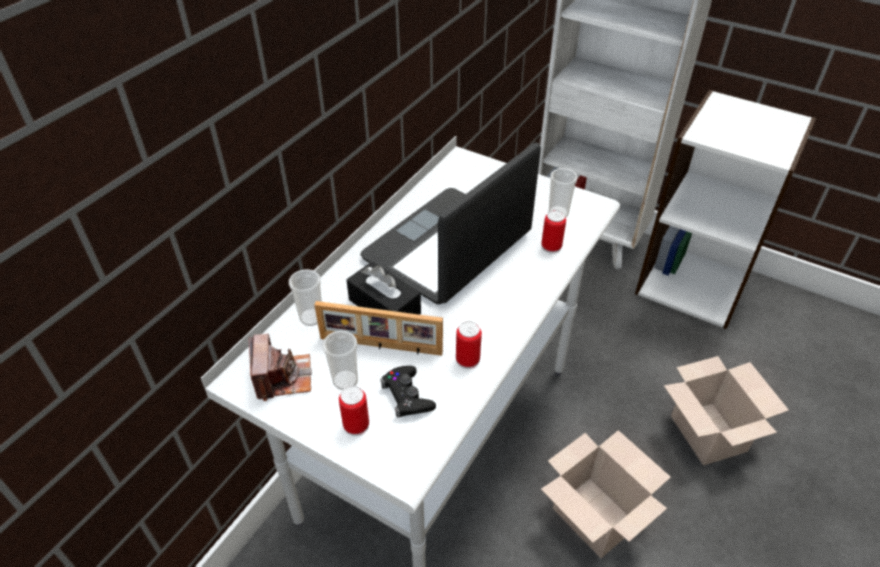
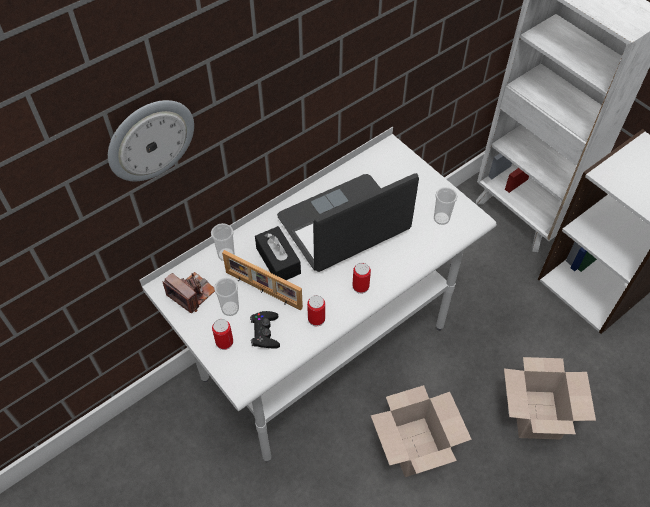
camera: 20 degrees right, 10 degrees up
(190, 134) = (150, 139): none -> wall clock
(283, 377) = (191, 293): camera -> camera turned 60 degrees counterclockwise
(551, 247) = (420, 247): can -> can (360, 287)

